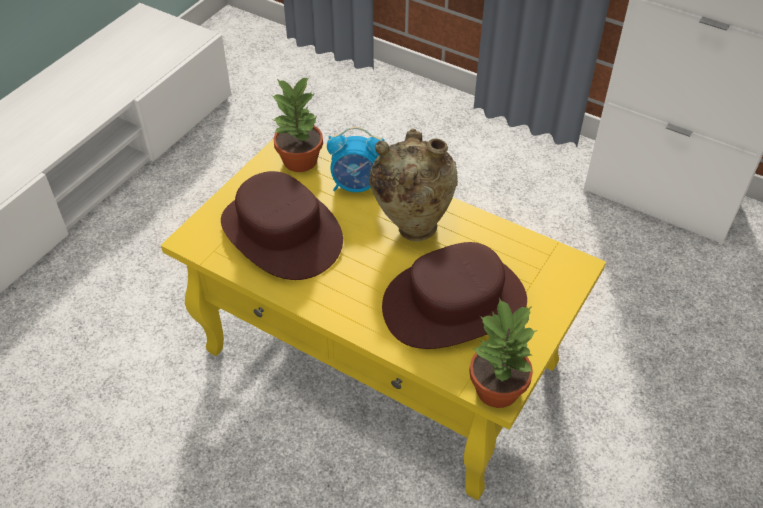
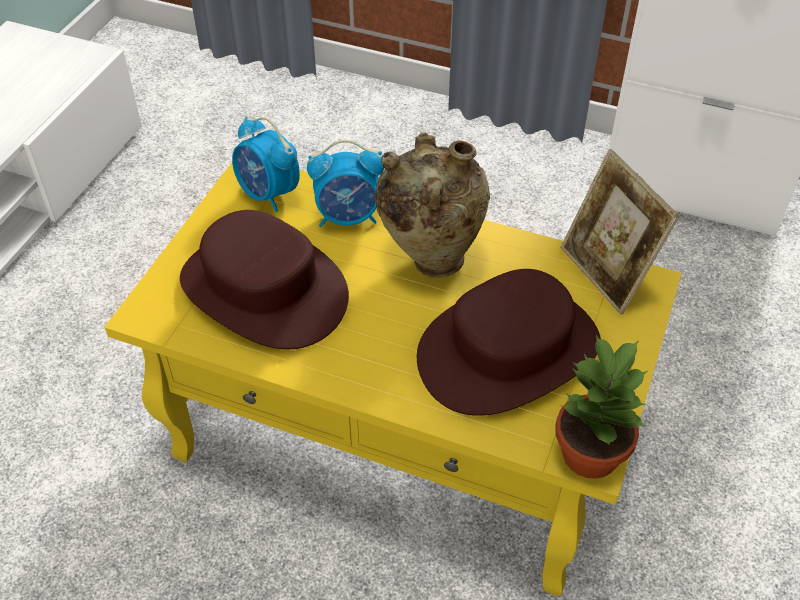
camera: 10 degrees left, 0 degrees up
(301, 161) = (268, 194): potted plant -> alarm clock
(545, 255) = (606, 274): none -> picture frame

